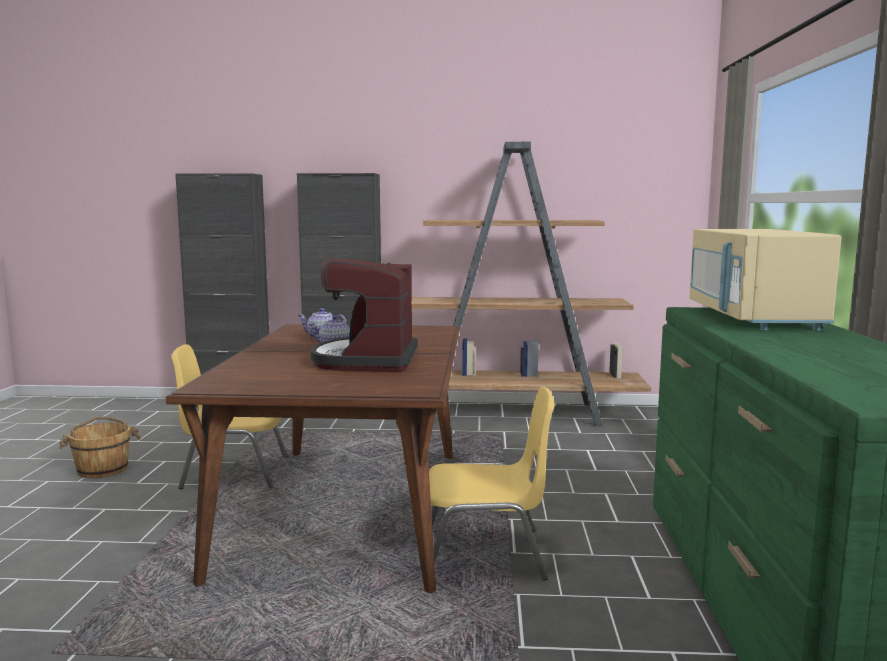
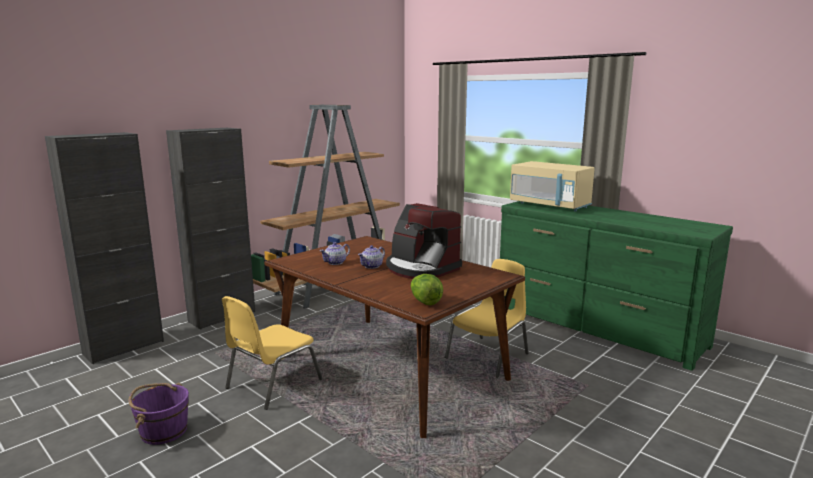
camera: 50 degrees left, 5 degrees up
(103, 469) = (163, 431): brown bucket -> purple bucket
(234, 383) = (425, 301): none -> lettuce

